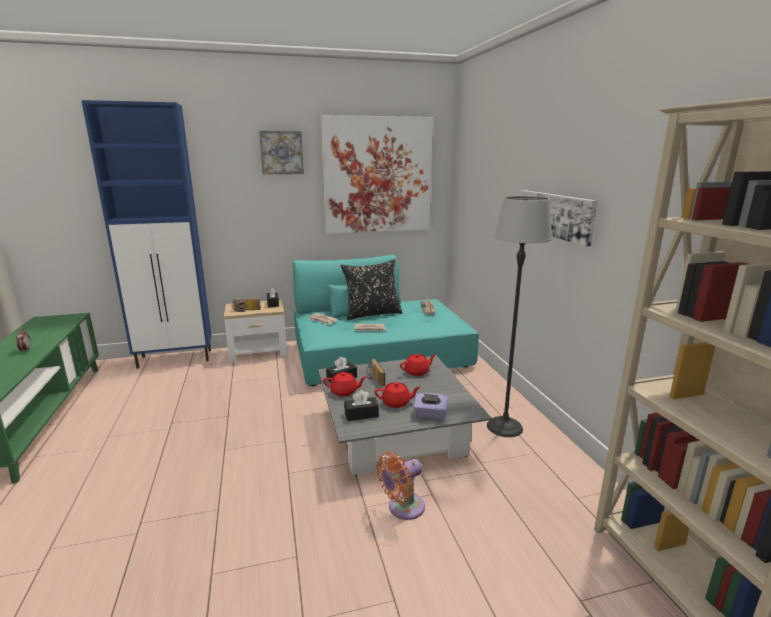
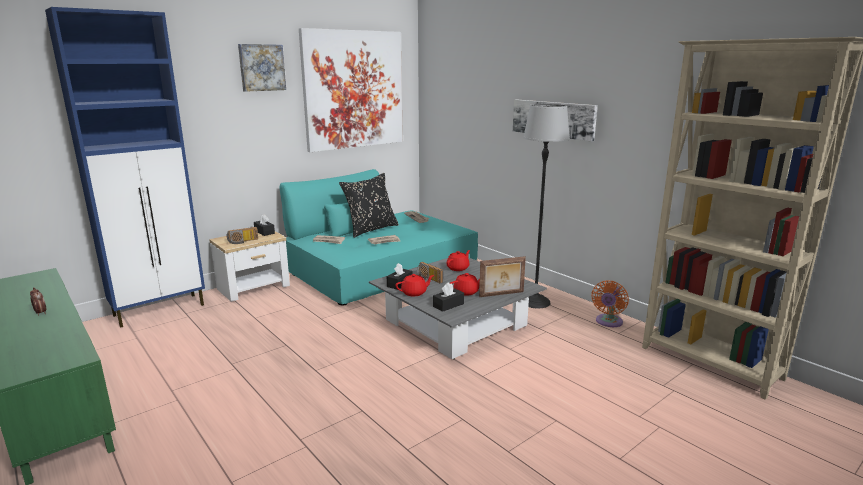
camera: 25 degrees left, 0 degrees up
(403, 508) = (510, 369): orange fan -> orange fan (608, 322)
(430, 415) = (501, 294): purple tissue box -> picture frame

